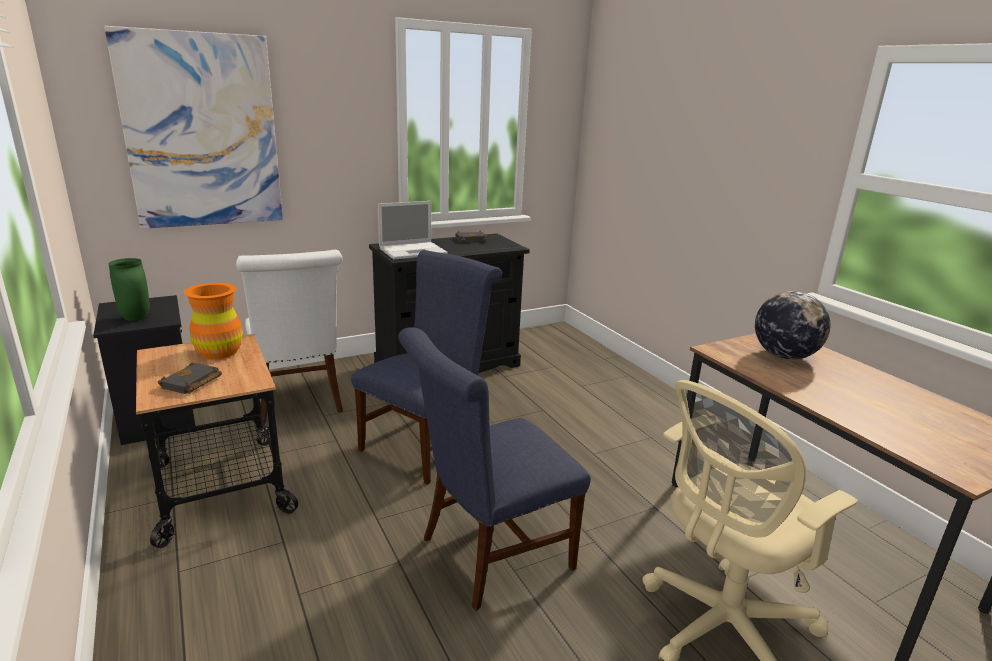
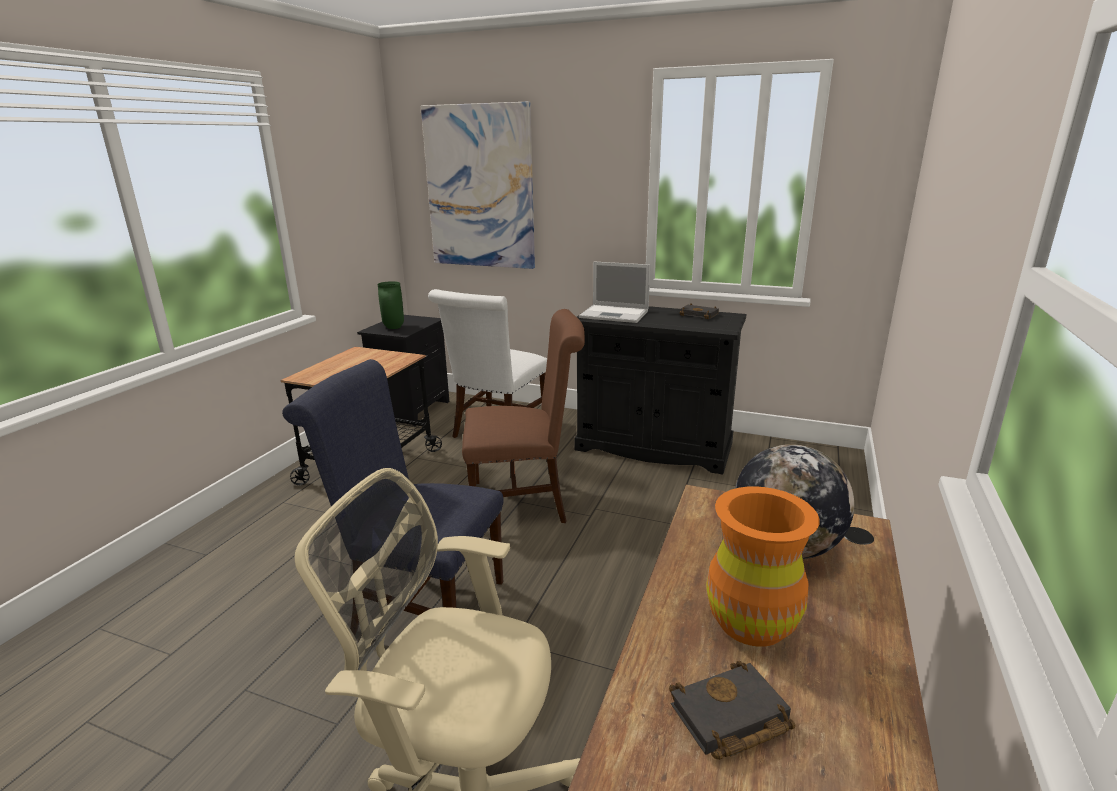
camera: 50 degrees right, 0 degrees up
(191, 383) = (331, 374): black book -> black book (729, 719)
(219, 352) = (383, 360): orange vase -> orange vase (751, 622)
(427, 443) = (526, 501): blue chair -> brown chair

